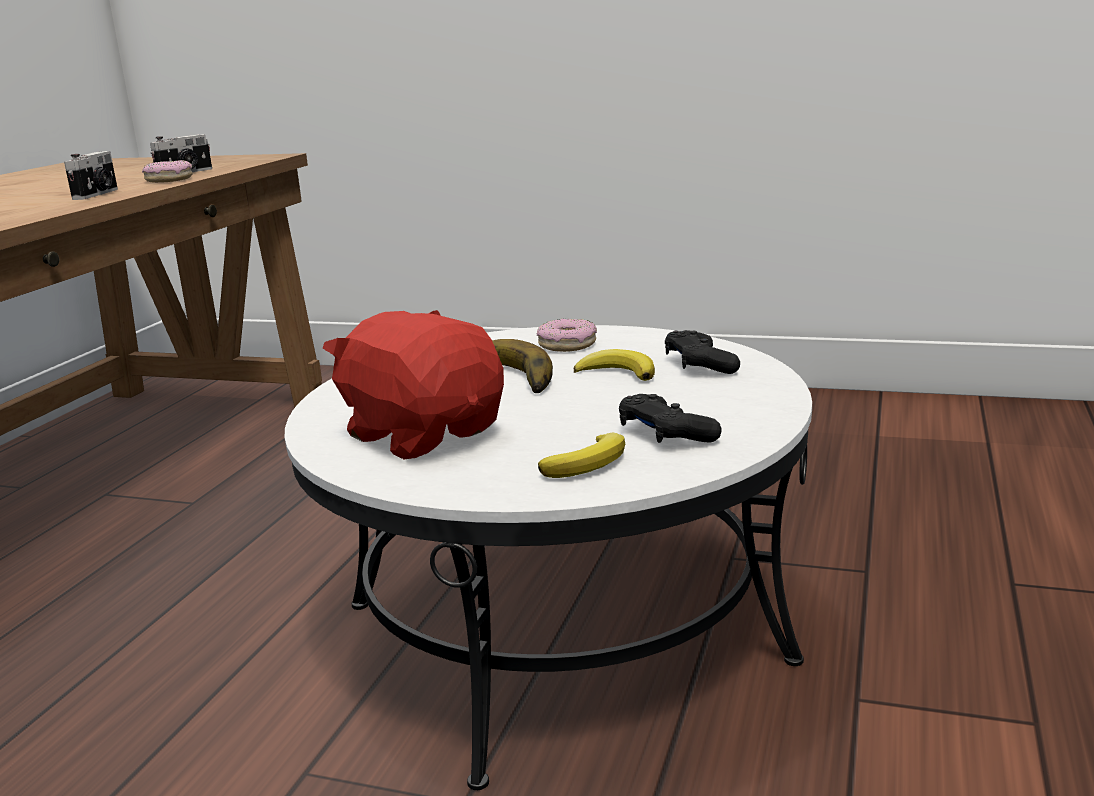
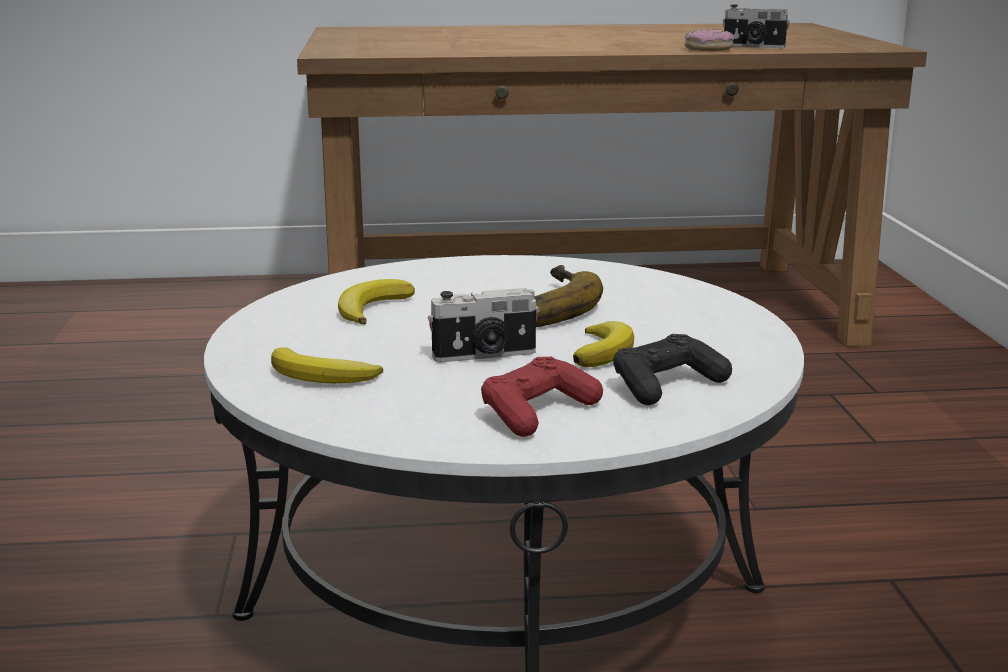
camera: 65 degrees right, 0 degrees up
(97, 194) = (617, 48): camera -> camera (485, 355)
(424, 434) = (371, 308): red plush toy -> banana
(567, 344) = (683, 316): donut -> none
(665, 434) = (415, 397): black game controller -> none
(724, 402) = (538, 412): none -> red game controller

